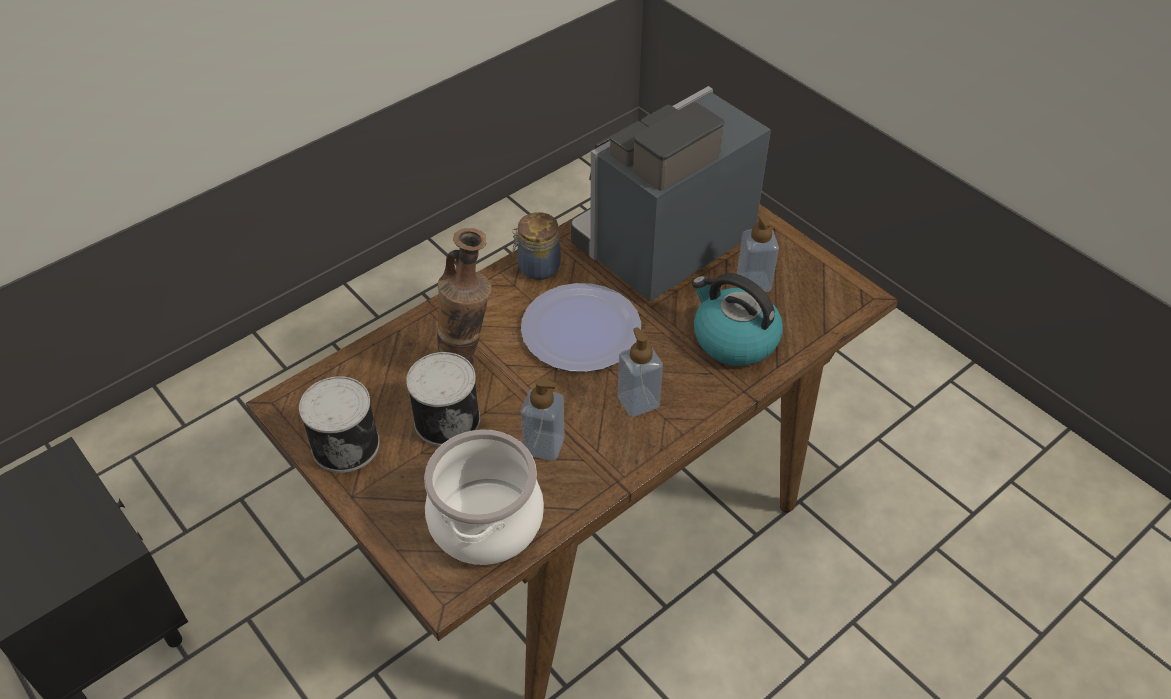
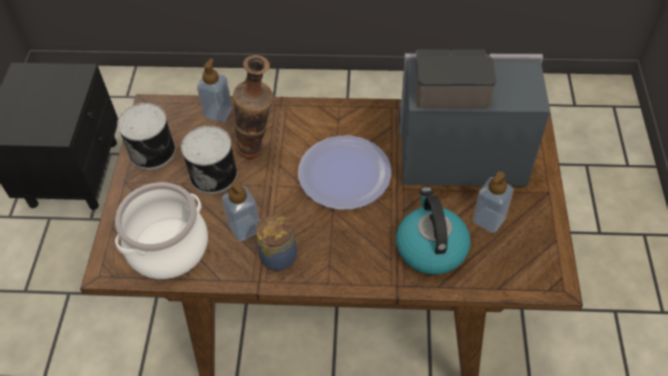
camera: 45 degrees right, 5 degrees up
(537, 267) = (363, 117): jar -> jar (277, 256)
(638, 401) = (326, 243): soap dispenser -> soap dispenser (218, 113)

